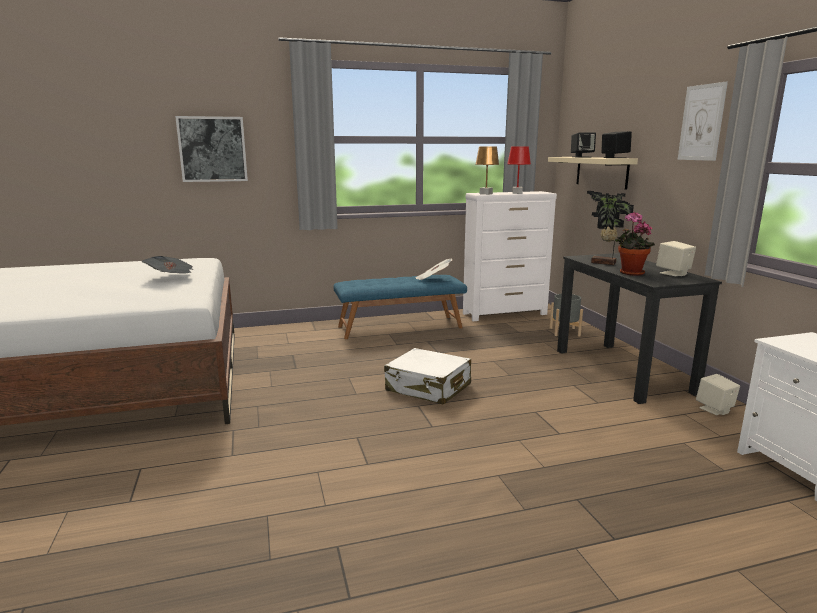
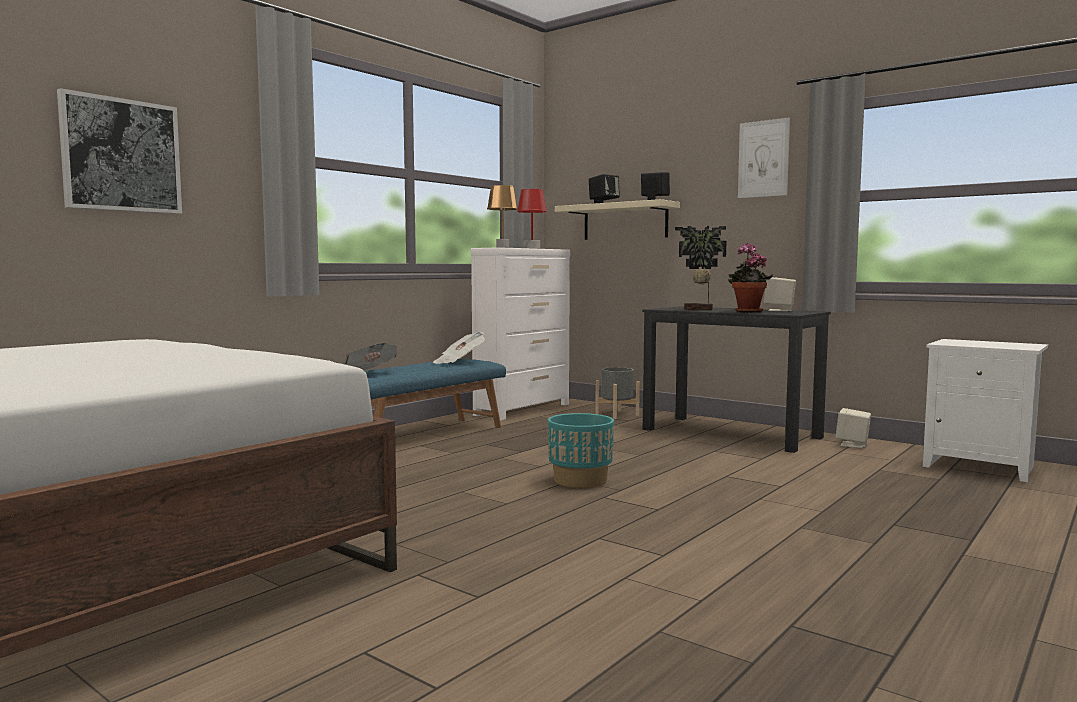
camera: 35 degrees left, 10 degrees down
(172, 278) = (183, 351): newspaper -> newspaper (370, 373)
(428, 388) = (580, 481): white suitcase -> turquoise planter

